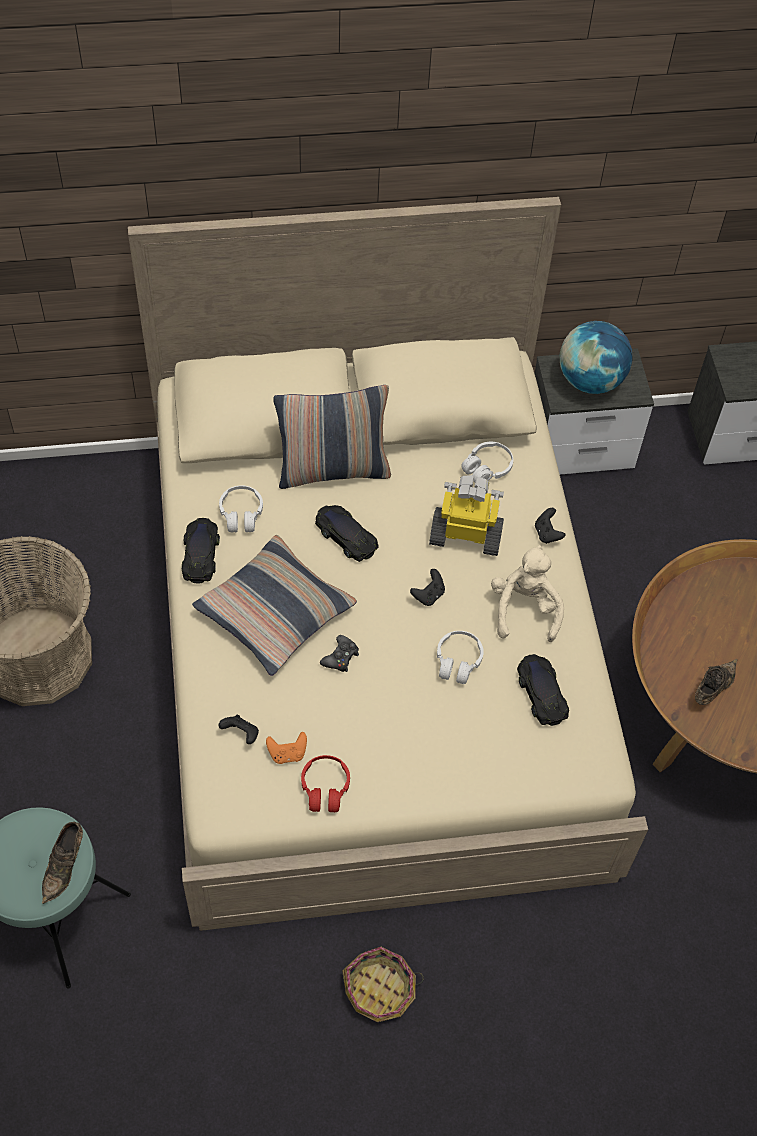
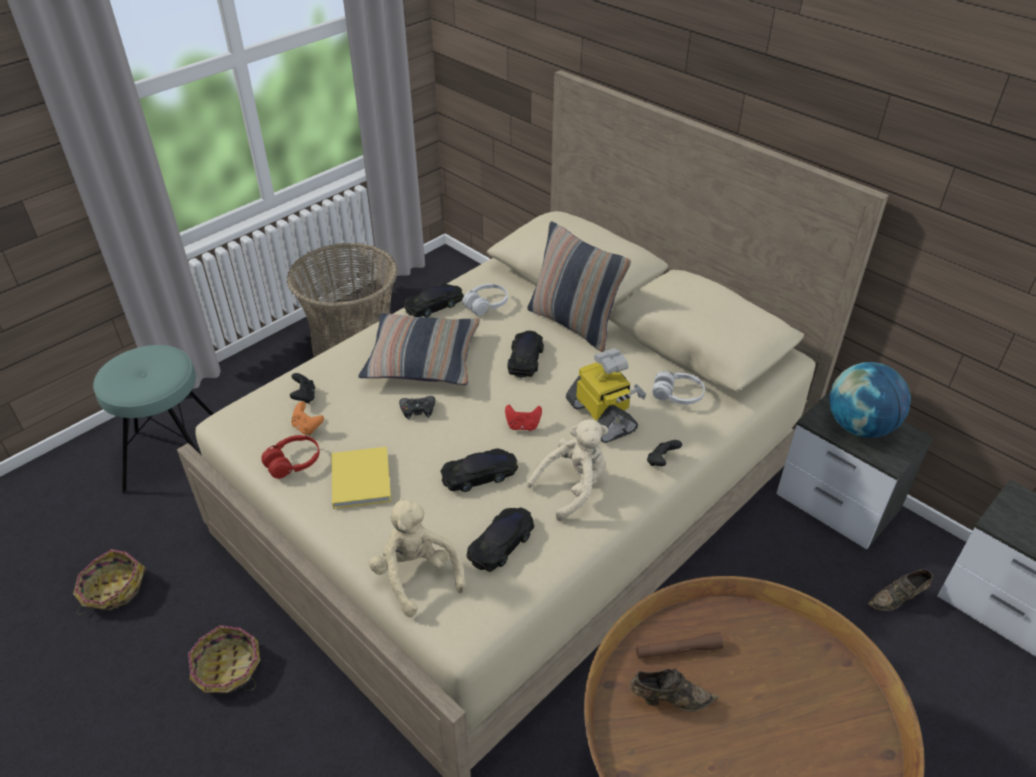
camera: 55 degrees right, 15 degrees down
(65, 866) = (147, 387): brown shoe -> brown shoe (898, 599)
(201, 1050) = (112, 589): none -> basket
(388, 747) = (361, 477): none -> yellow book
(428, 595) = (523, 426): black game controller -> red game controller
(458, 661) = (479, 474): white headphones -> black toy car
(528, 769) = (416, 576): none -> beige plush toy
(680, 654) = (678, 650): none -> brown flashlight

